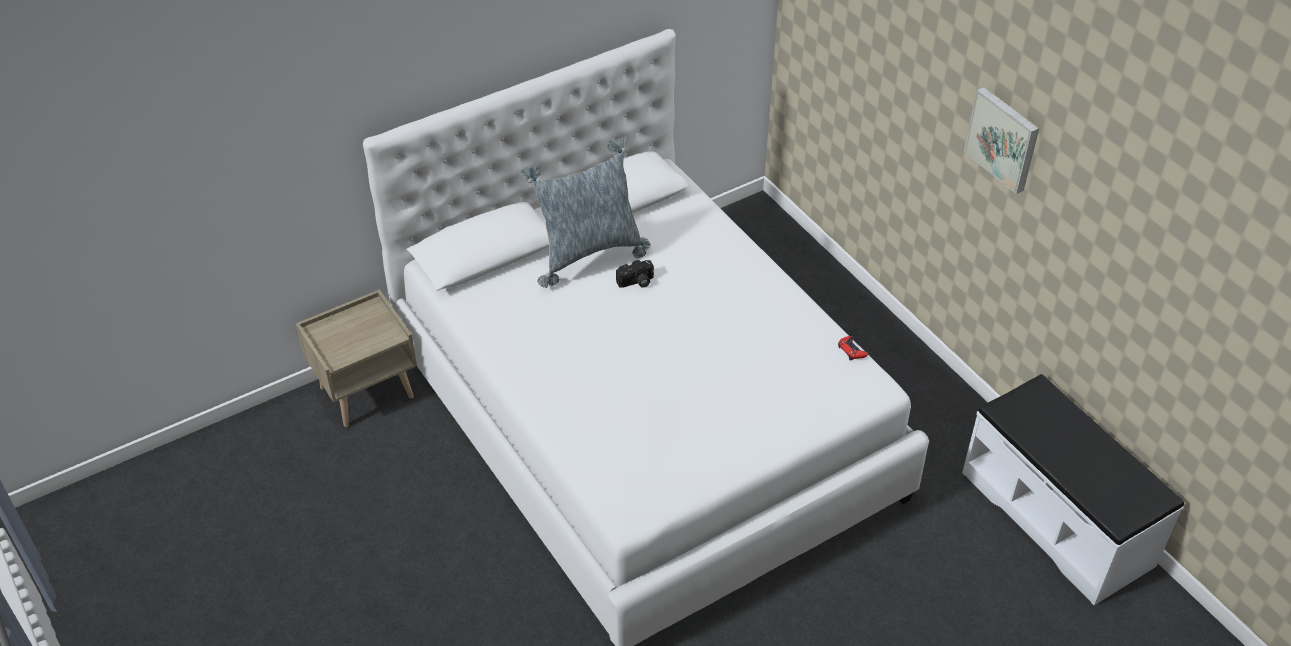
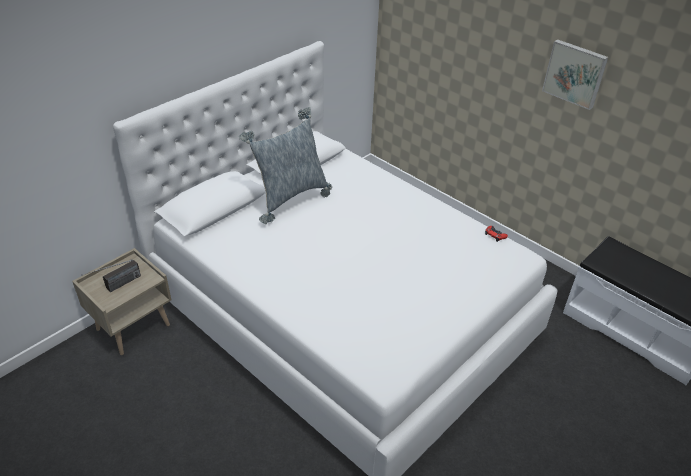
camera: 15 degrees left, 5 degrees down
(347, 339) = (115, 287): none -> radio
(636, 282) = (329, 212): camera -> none

